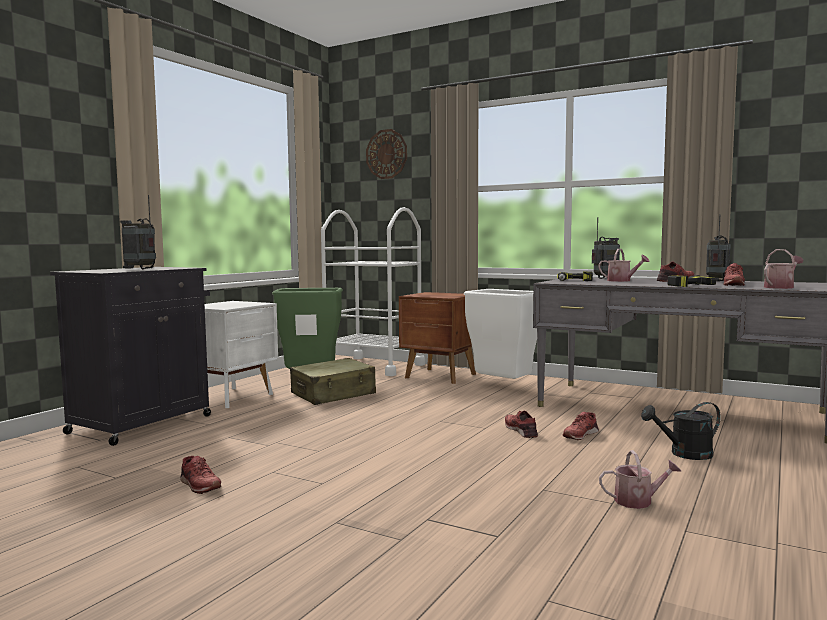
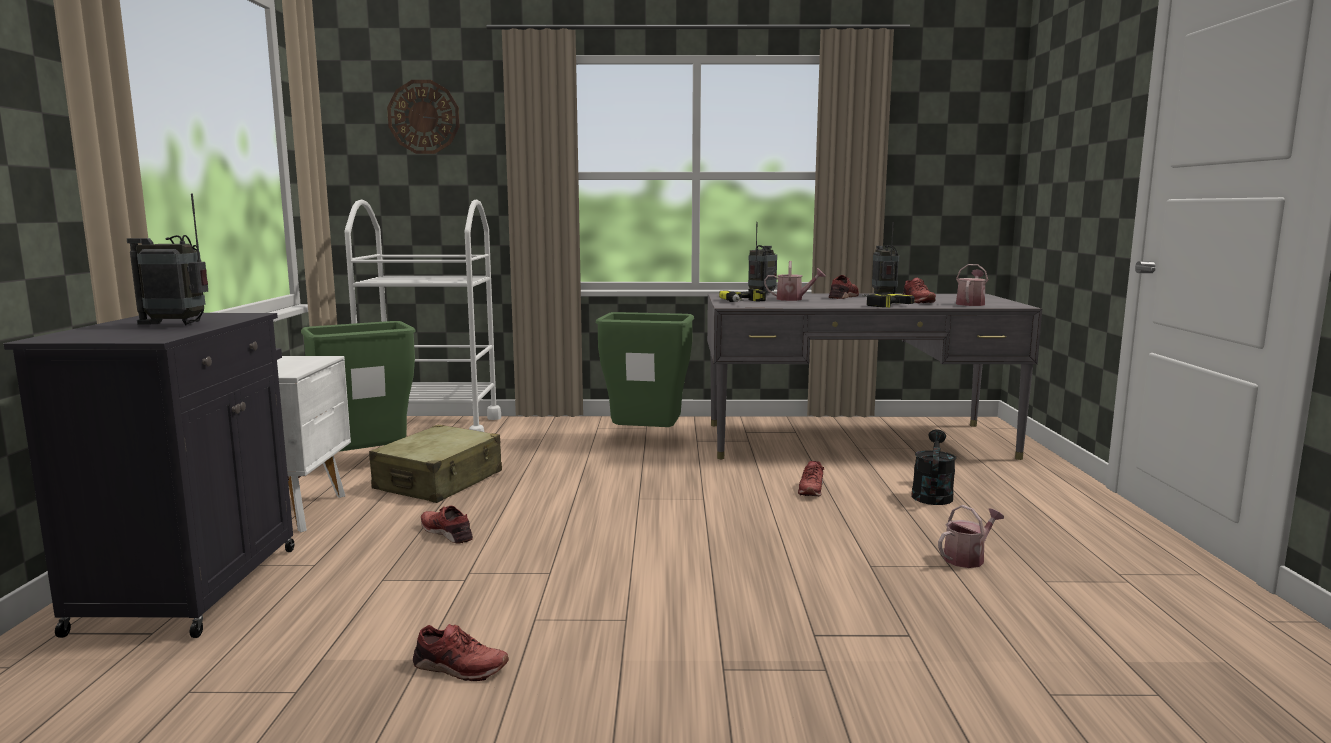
camera: 30 degrees left, 5 degrees up
(440, 376) = (546, 432): brown nightstand -> none
(504, 388) = (647, 440): white trash can -> green trash can
(521, 430) = (746, 495): red shoe -> red shoe (447, 532)
(684, 454) = (932, 494): black watering can -> black watering can turned 150 degrees clockwise

